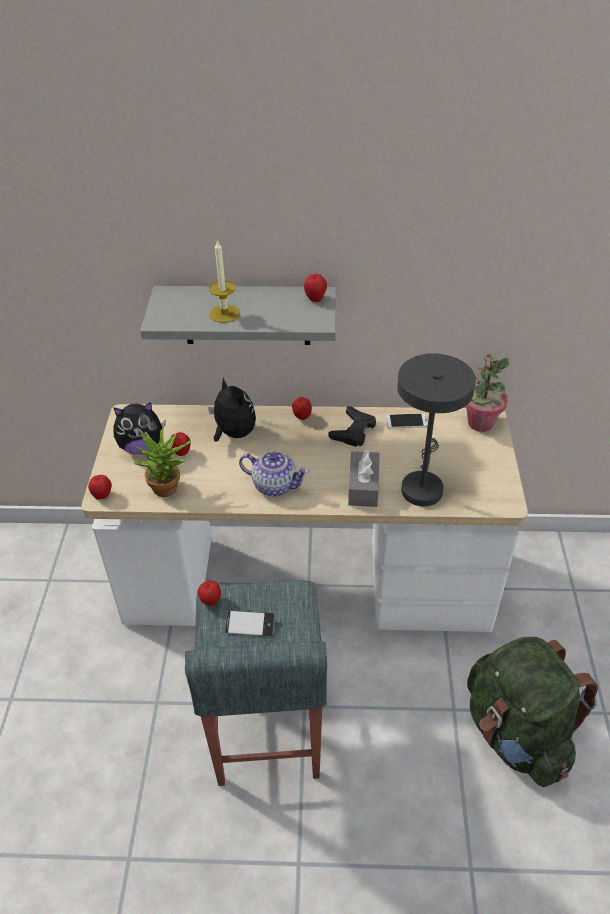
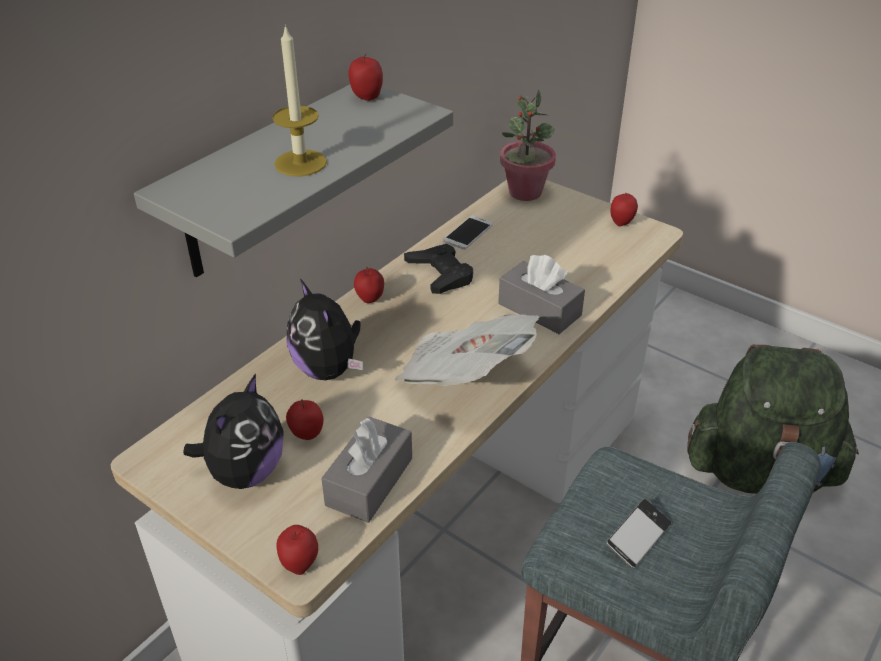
camera: 55 degrees left, 5 degrees down
(169, 490) = (369, 481): potted plant -> grey tissue box
(211, 601) = (565, 558): apple -> apple (621, 223)
(233, 433) = (328, 369): plush toy -> plush toy turned 120 degrees counterclockwise
(274, 485) = (464, 376): teapot -> newspaper
(422, 485) = (578, 270): grey table lamp -> none

